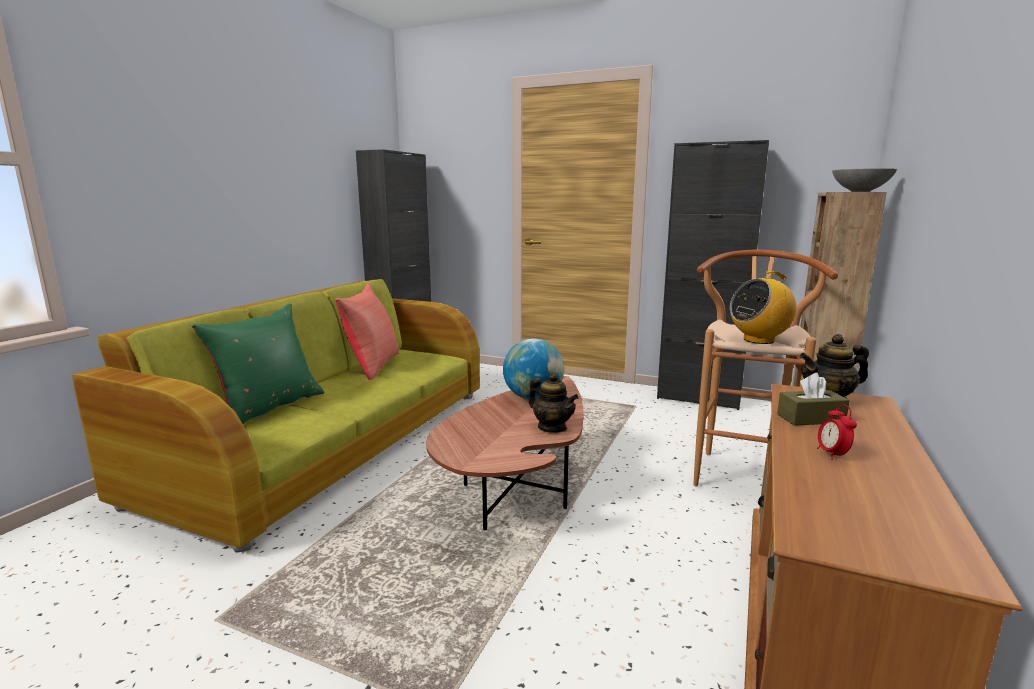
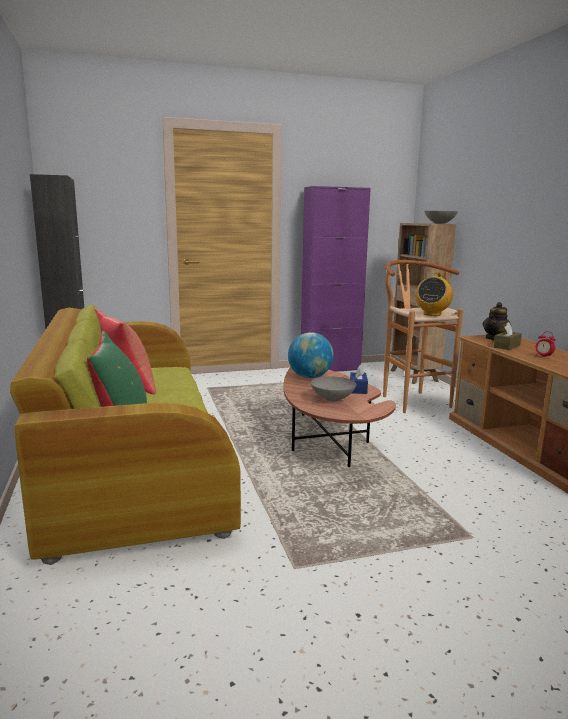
camera: 40 degrees left, 0 degrees up
(490, 432) = (333, 399): none -> grey bowl
(552, 428) = (358, 389): teapot -> blue tissue box
(698, 398) = (330, 369): black cabinet -> purple cabinet

